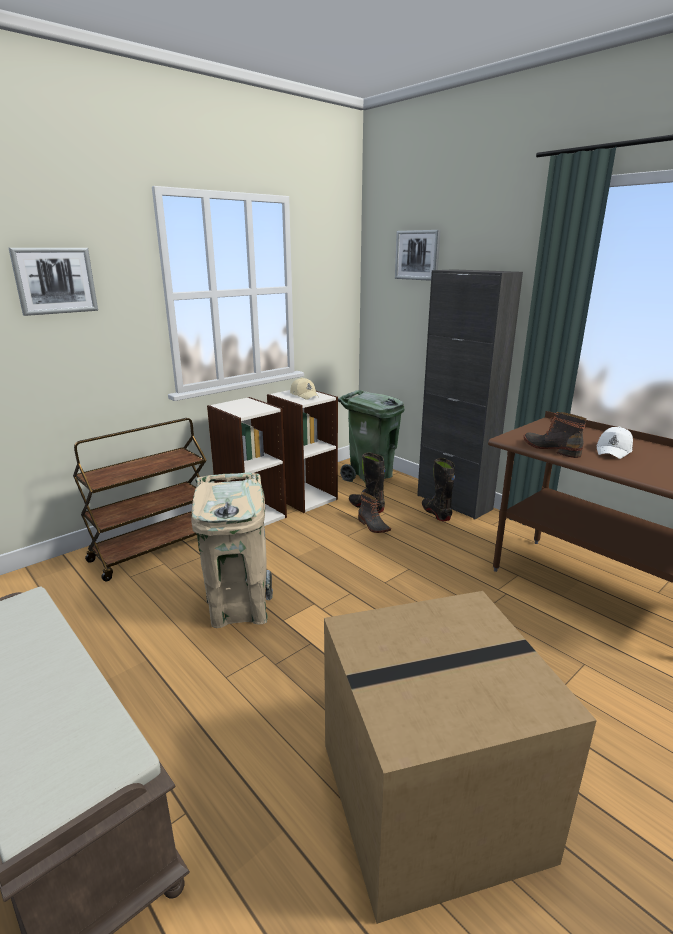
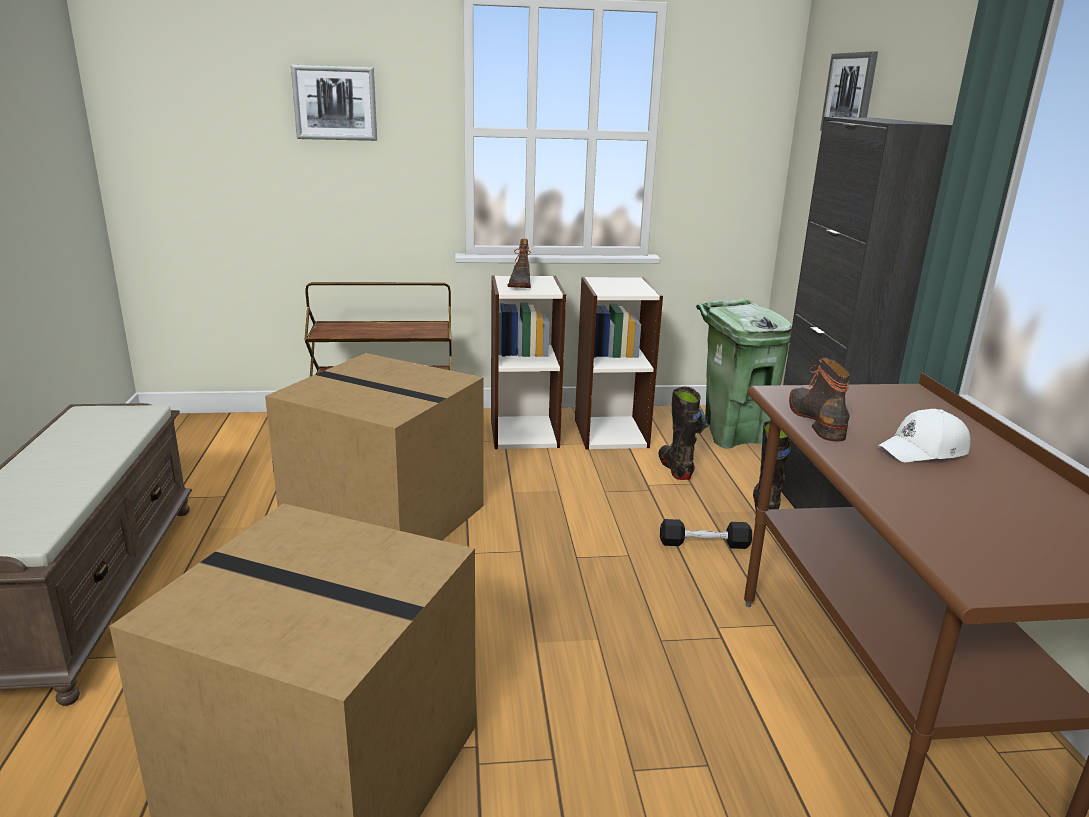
camera: 35 degrees right, 0 degrees up
(239, 609) = (389, 518): beige trash can -> cardboard box
(304, 395) = (624, 286): beige cap -> none
(373, 526) = (652, 492): boot -> boot (519, 284)
(435, 545) = (704, 544): none -> black dumbbell

